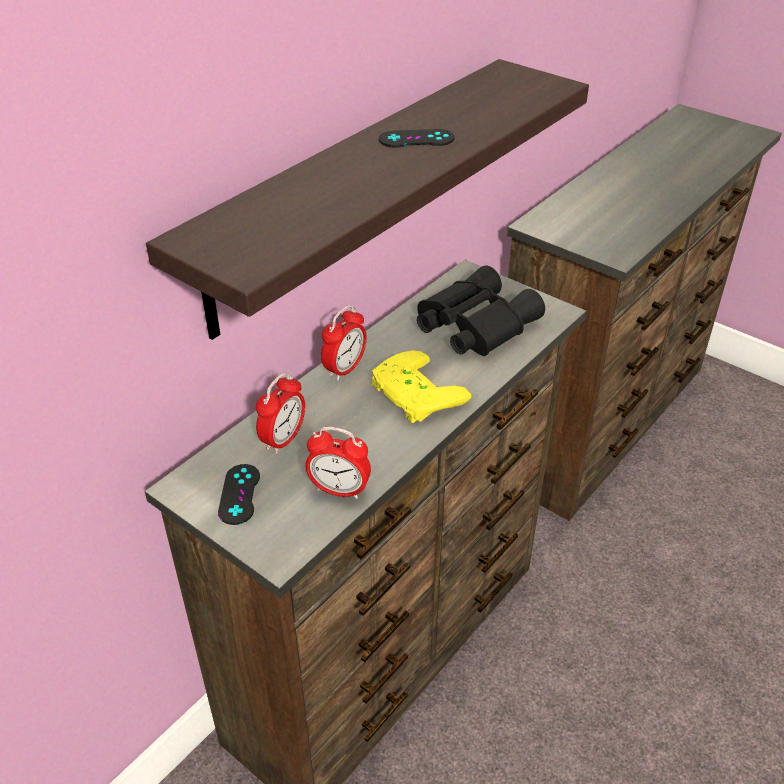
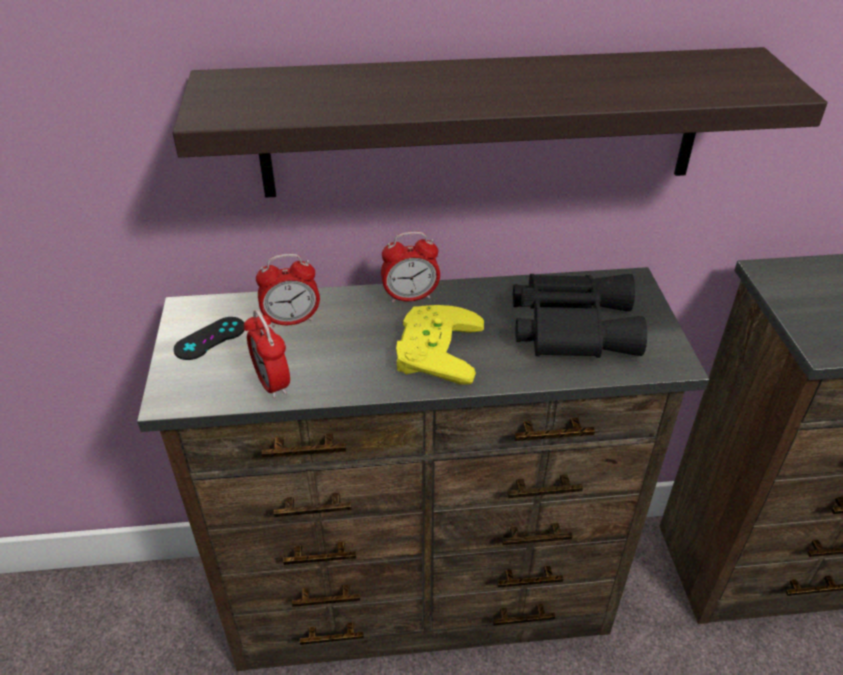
camera: 45 degrees right, 0 degrees up
(416, 139) = (532, 81): black game controller -> none

